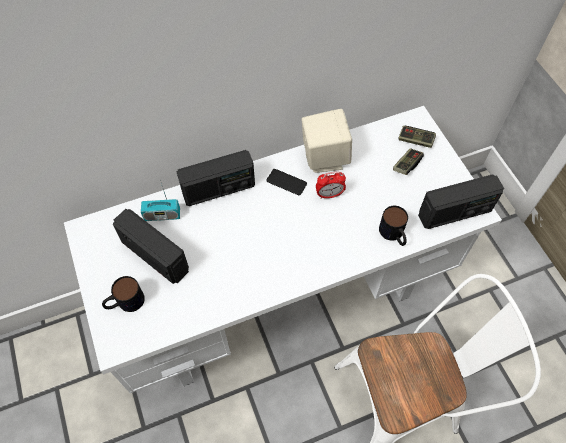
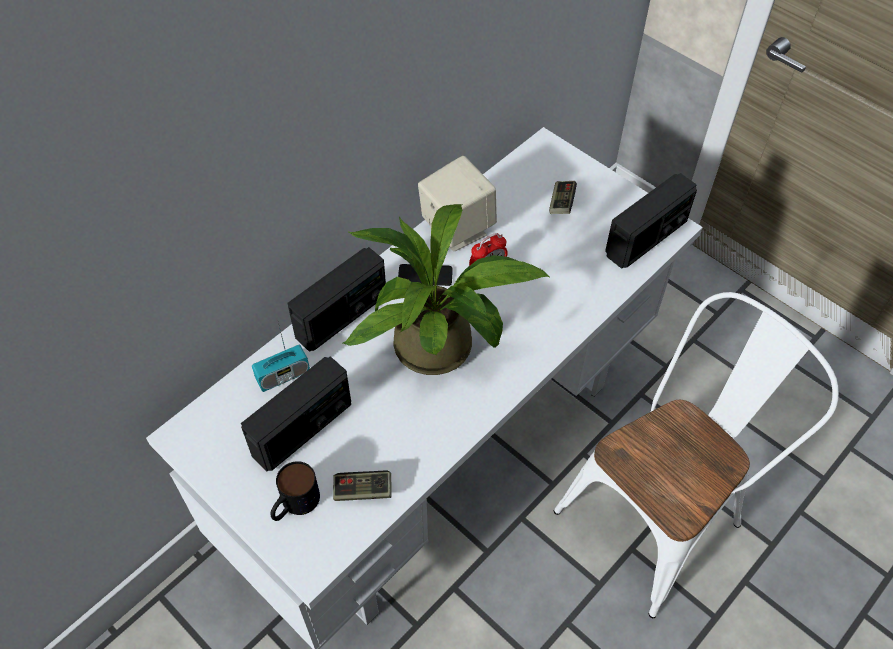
camera: 25 degrees left, 5 degrees down
(156, 255) = (303, 429): radio -> radio turned 120 degrees clockwise
(271, 237) = (443, 349): none -> potted plant
(393, 235) = (590, 289): mug -> none
(415, 140) = (556, 171): game controller -> game controller (363, 491)

